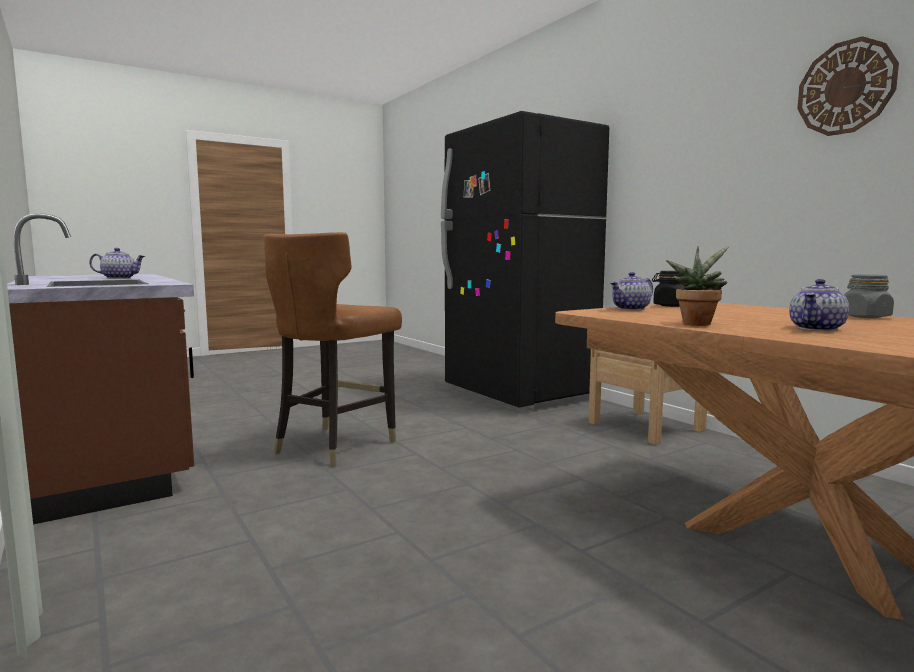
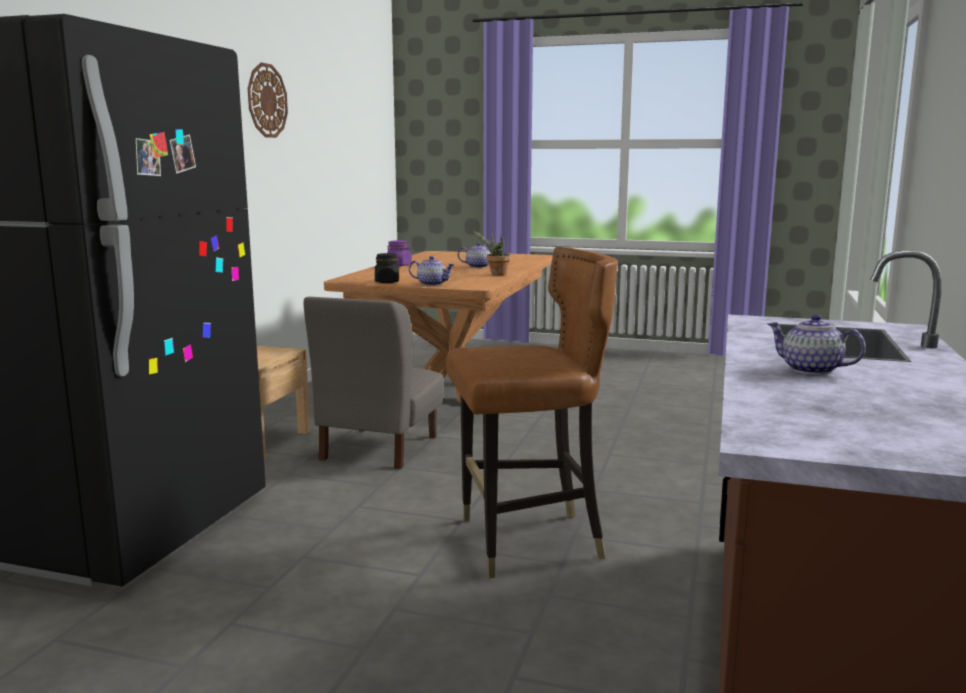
camera: 130 degrees left, 5 degrees up
(574, 454) = (378, 448): none -> grey chair
(865, 317) = (399, 265): grey jar -> purple jar

